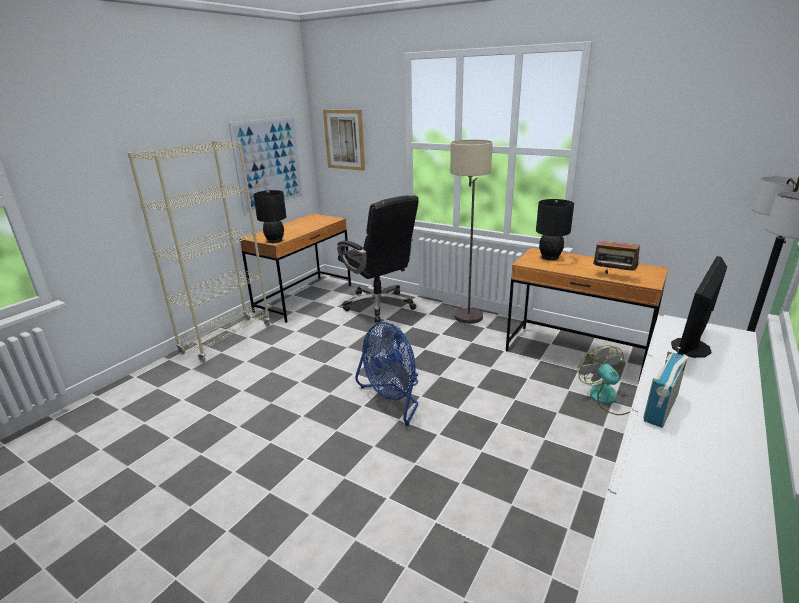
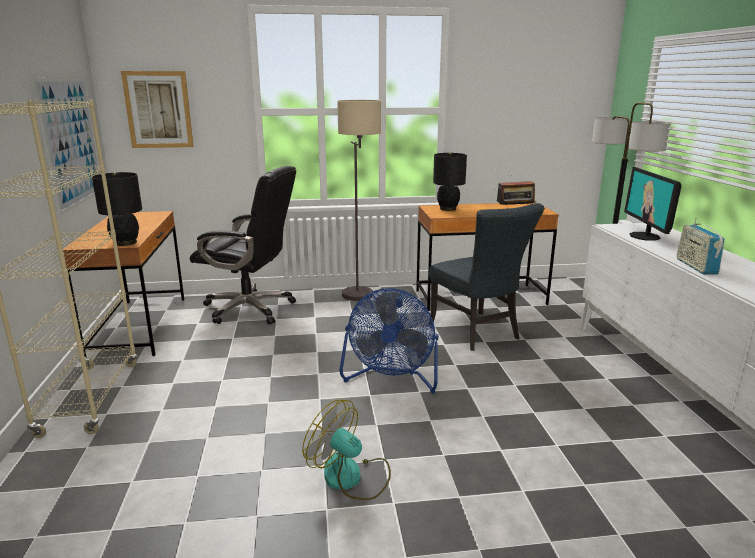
camera: 40 degrees left, 5 degrees down
(521, 388) = (478, 333): none -> grey chair
(608, 399) = (542, 319): fan -> fan (351, 477)

